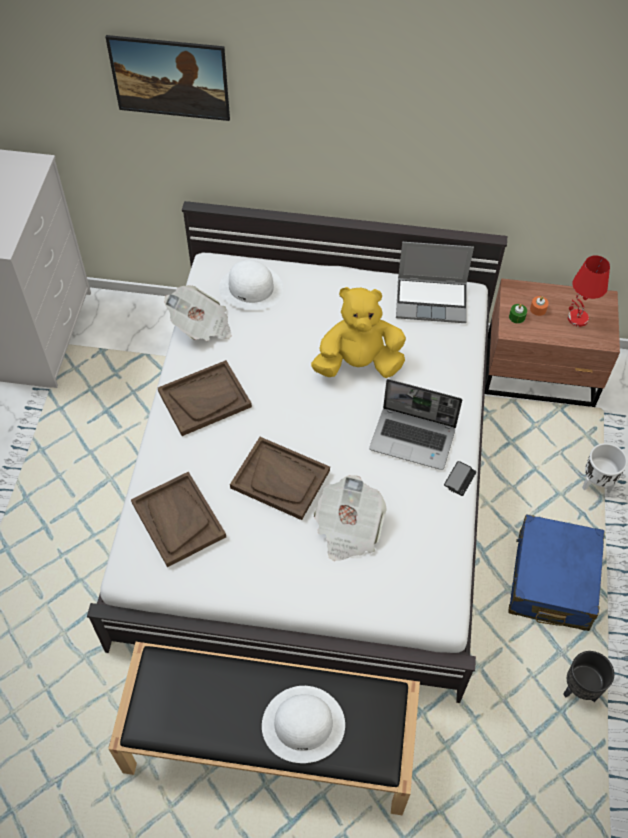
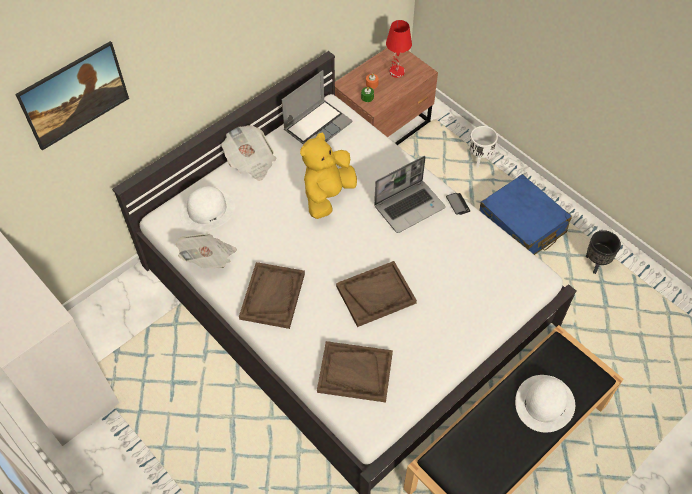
camera: 50 degrees left, 0 degrees up
(348, 529) = (443, 284): newspaper -> newspaper (250, 161)

